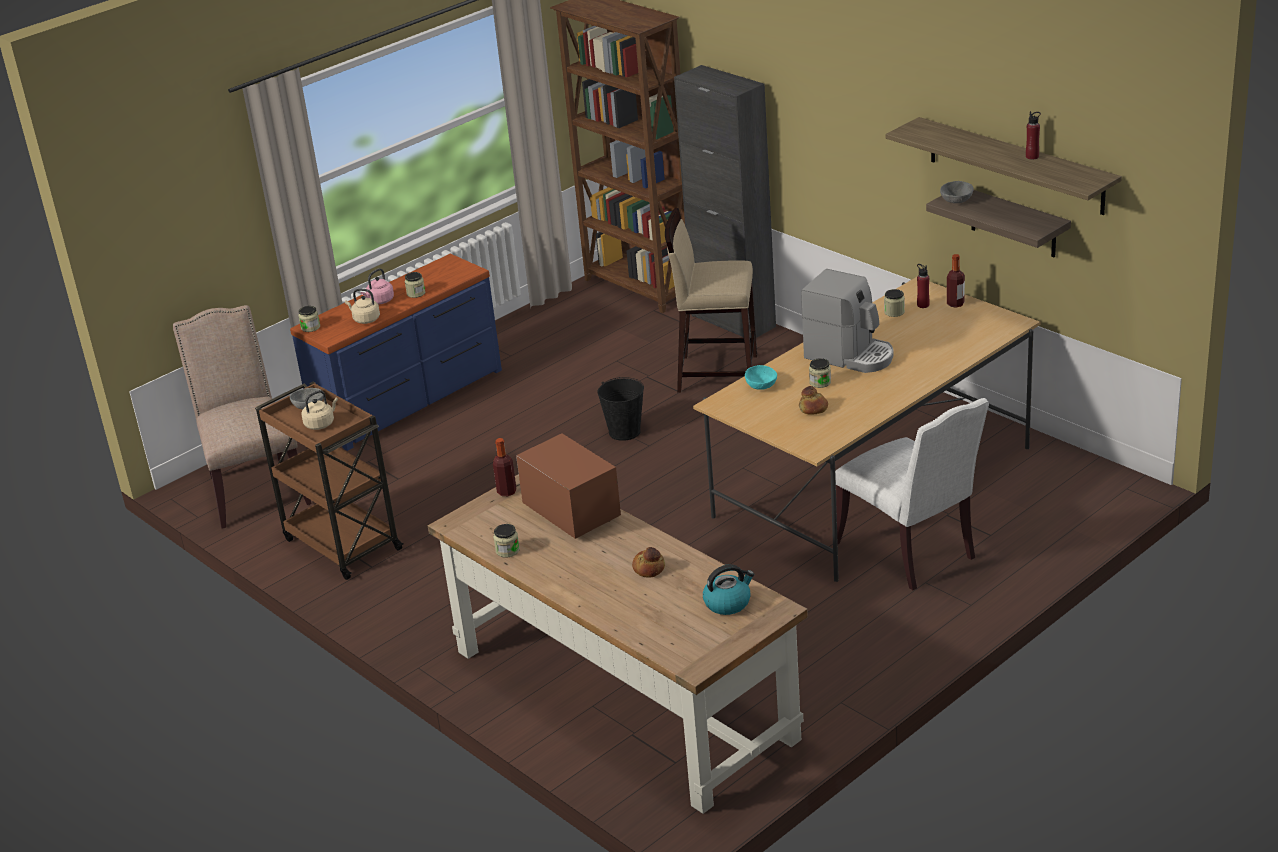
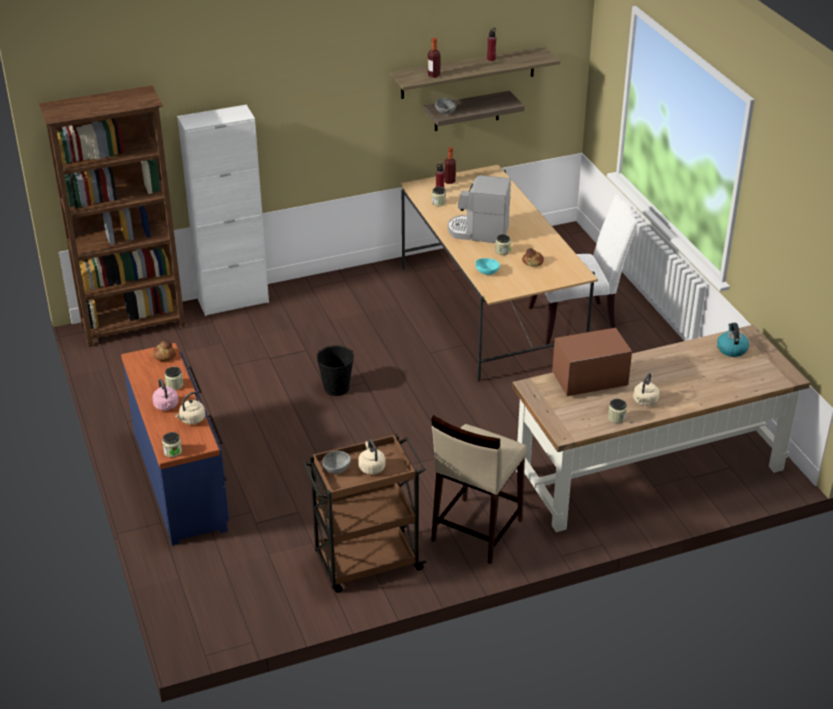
camera: 70 degrees left, 5 degrees up
(255, 488) = (237, 597): beige chair -> none
(506, 492) = (540, 402): bottle -> bottle (433, 75)
(555, 562) = (644, 401): none -> beige kettle
(649, 568) = (676, 367): bread -> bread (164, 356)
(716, 373) = (297, 328): beige stool -> beige stool (475, 530)
(733, 321) = (233, 301): black cabinet -> white cabinet
(850, 355) = (478, 232): coffee machine -> coffee machine turned 135 degrees counterclockwise

